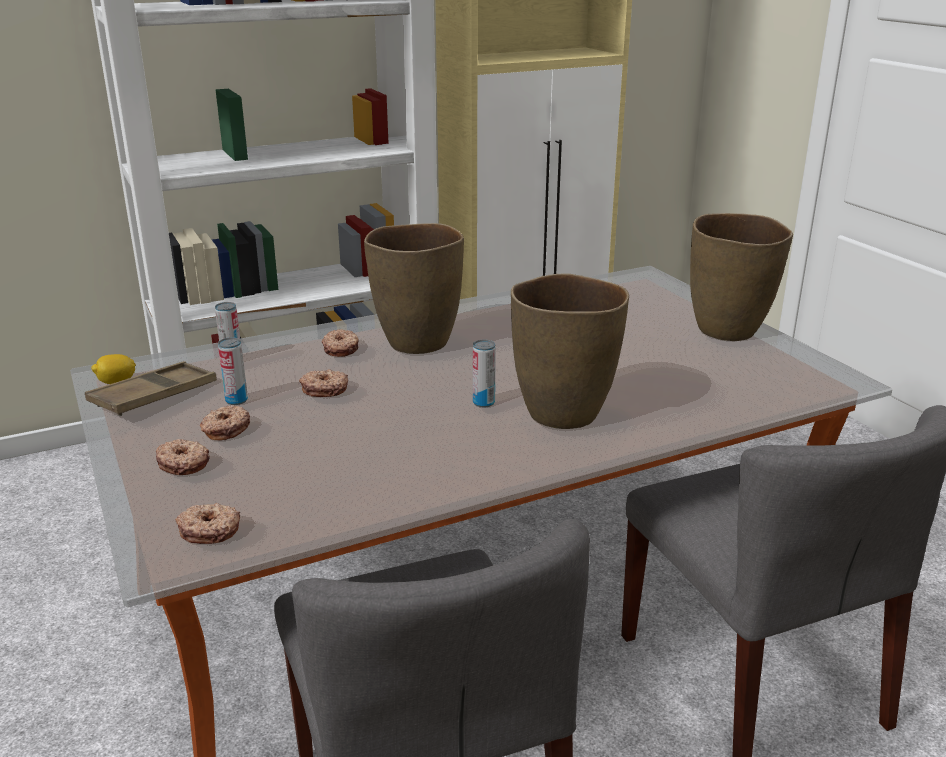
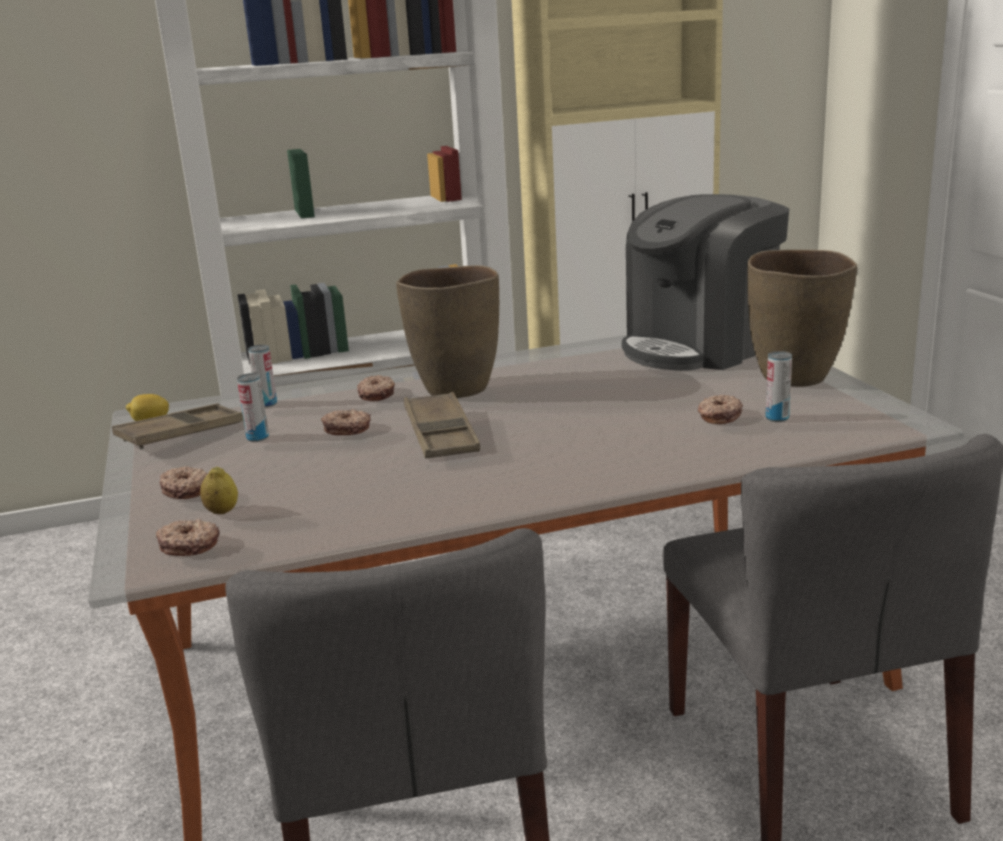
camera: 10 degrees right, 5 degrees down
(225, 429) = (237, 462): donut -> donut (718, 416)
(230, 489) = (222, 512): none -> lemon
(420, 395) = (441, 434): none -> brown tray
(483, 402) = (503, 441): can -> can (777, 418)
(562, 413) = (582, 451): brown vase -> none
(631, 296) = (701, 346): none -> coffee machine

